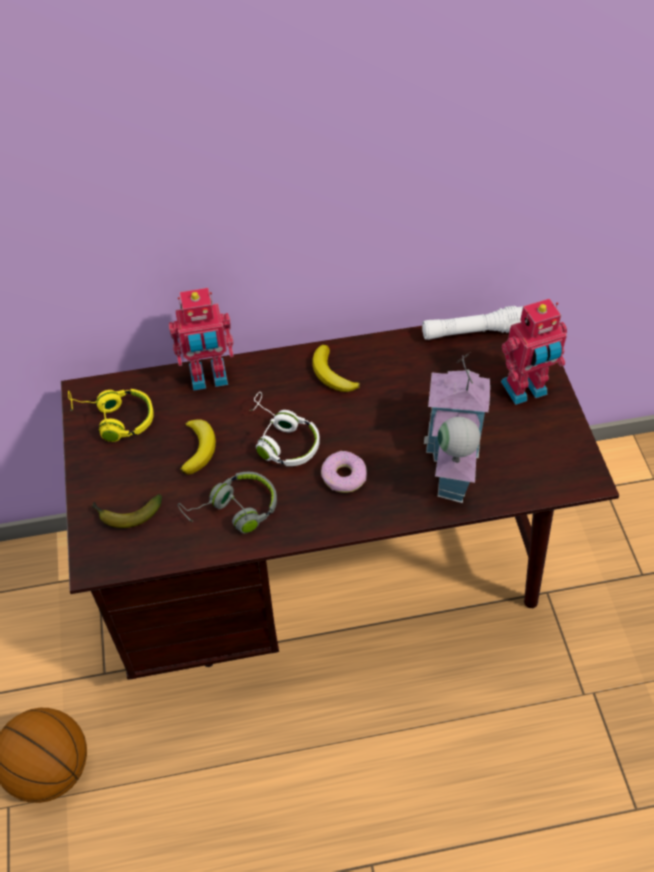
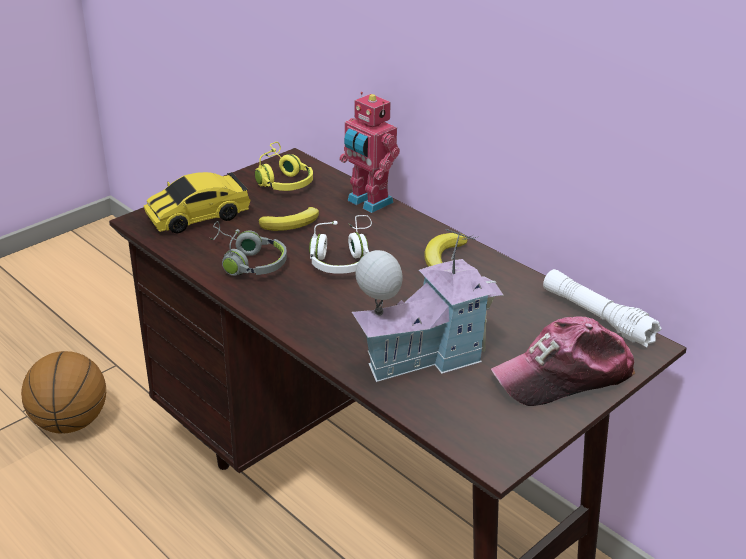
camera: 55 degrees right, 20 degrees down
(126, 514) = (198, 216): banana -> toy car
(343, 476) = (336, 302): donut -> none
(525, 390) = (564, 375): toy robot -> cap

